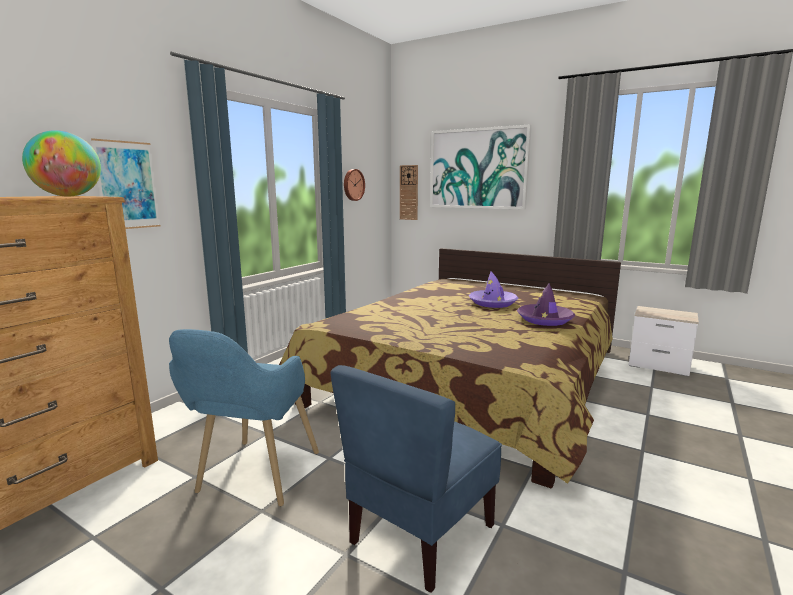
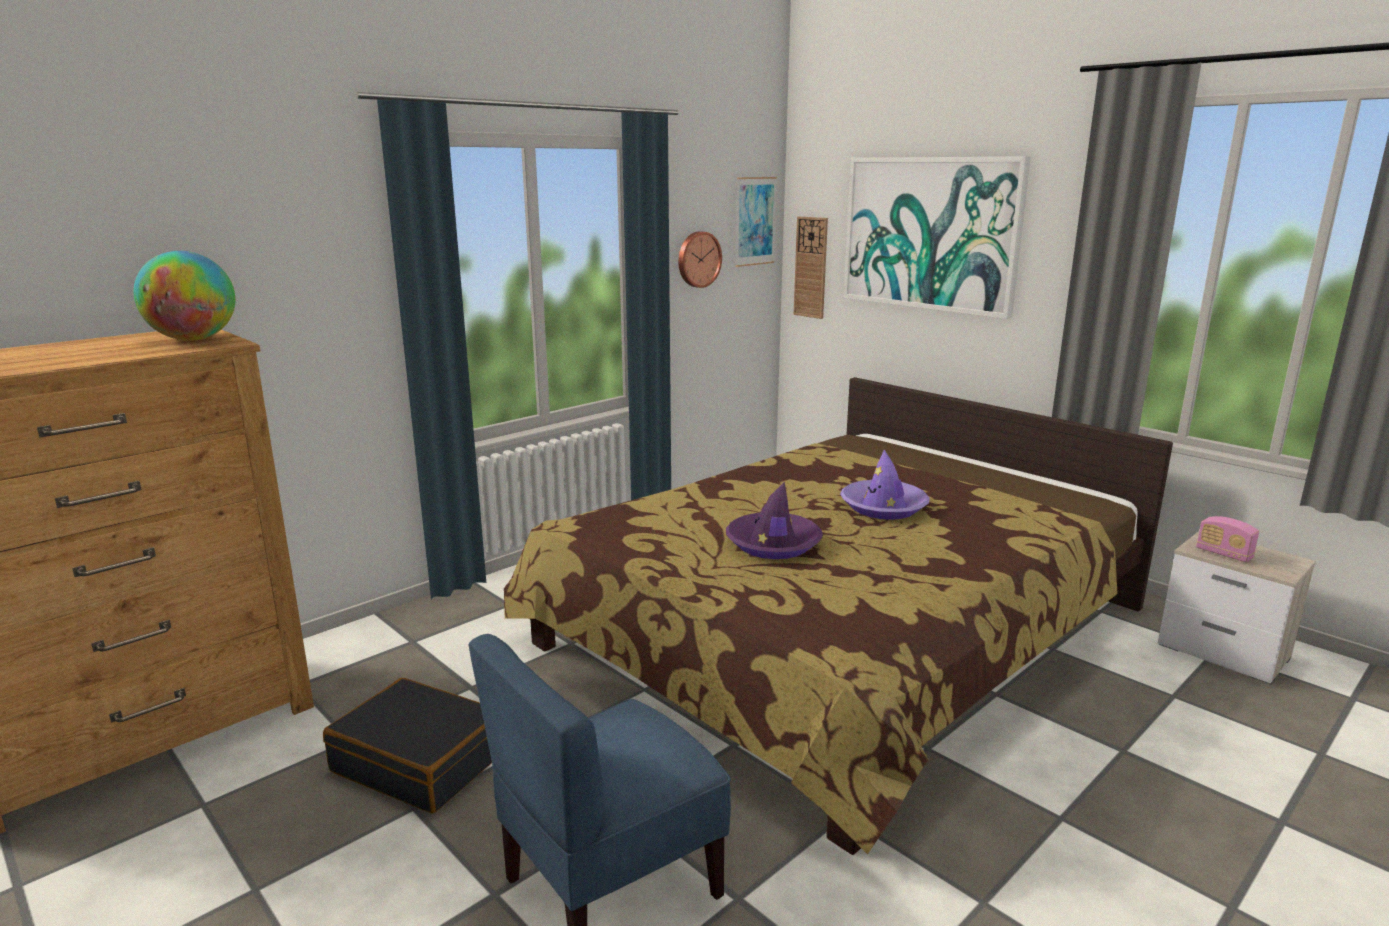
camera: 15 degrees right, 5 degrees up
(127, 185) = (294, 300): picture -> picture (755, 221)
(252, 481) = (420, 761): blue armchair -> black suitcase
(545, 319) = (947, 556): purple hat -> purple hat (773, 544)
(657, 313) = (1223, 554): none -> radio

